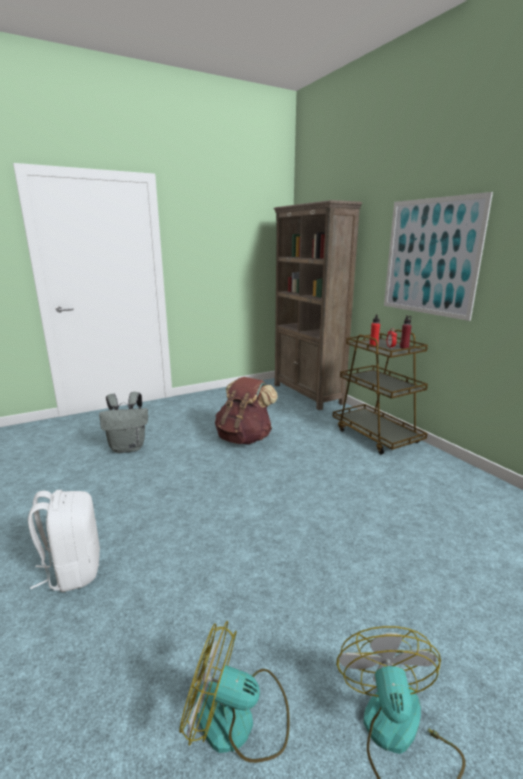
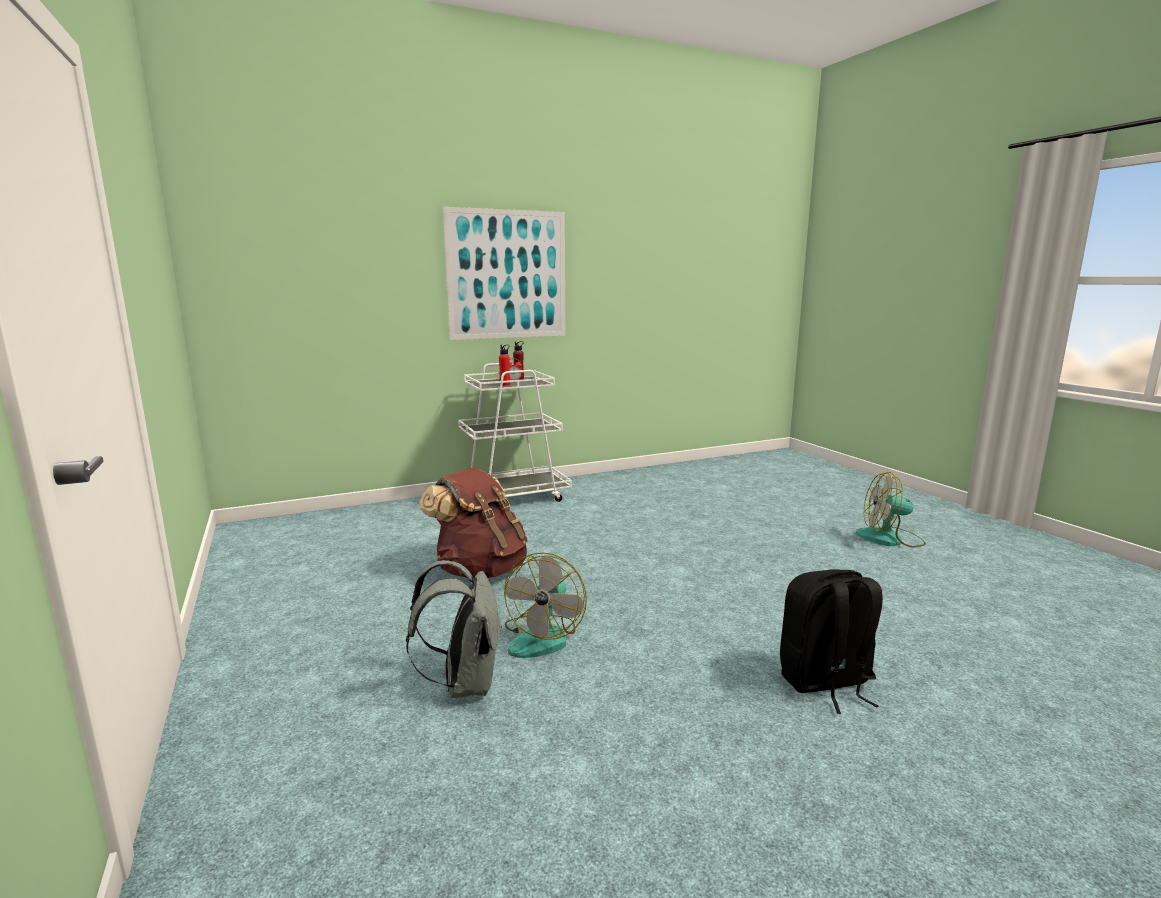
camera: 85 degrees left, 5 degrees down
(73, 570) = (825, 683): white backpack -> black backpack
(238, 720) = (921, 582): fan -> fan (543, 637)
(307, 394) = (336, 518): brown bookcase -> none
(376, 436) = (512, 497): brown cart -> white cart

